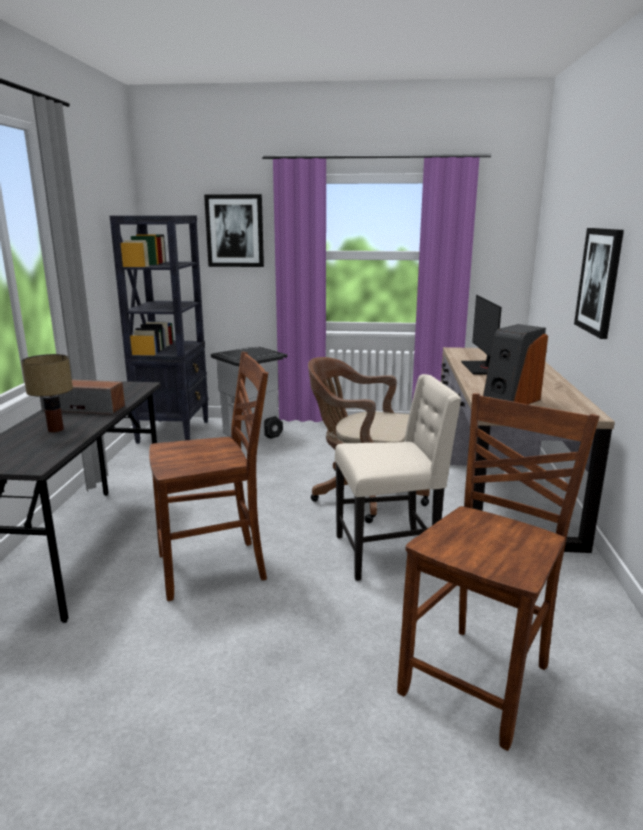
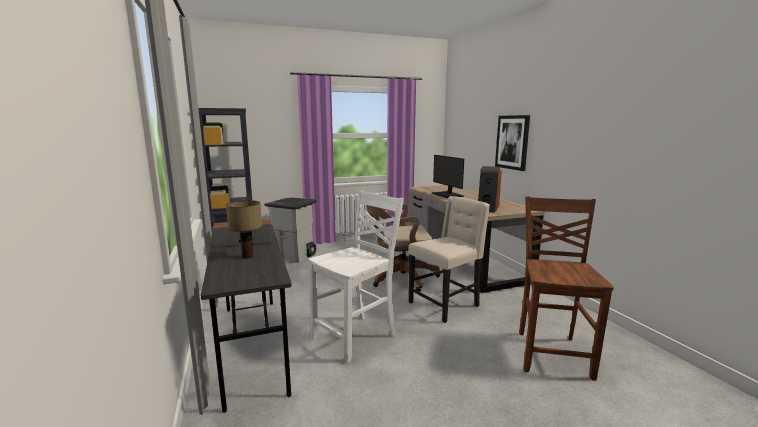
camera: 25 degrees left, 5 degrees down
(214, 568) = (356, 337): brown chair -> white chair
(235, 231) = (269, 121): picture -> none

